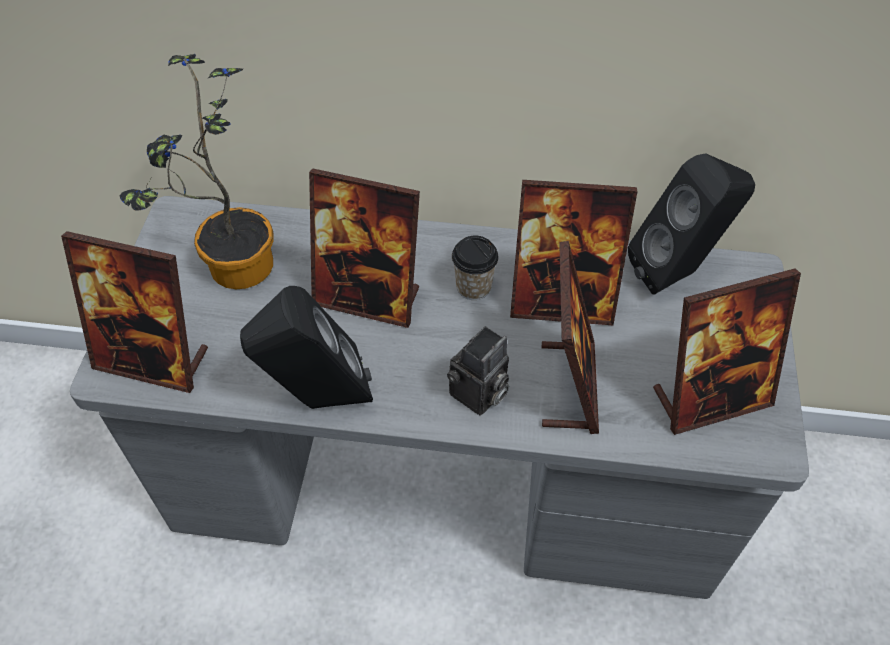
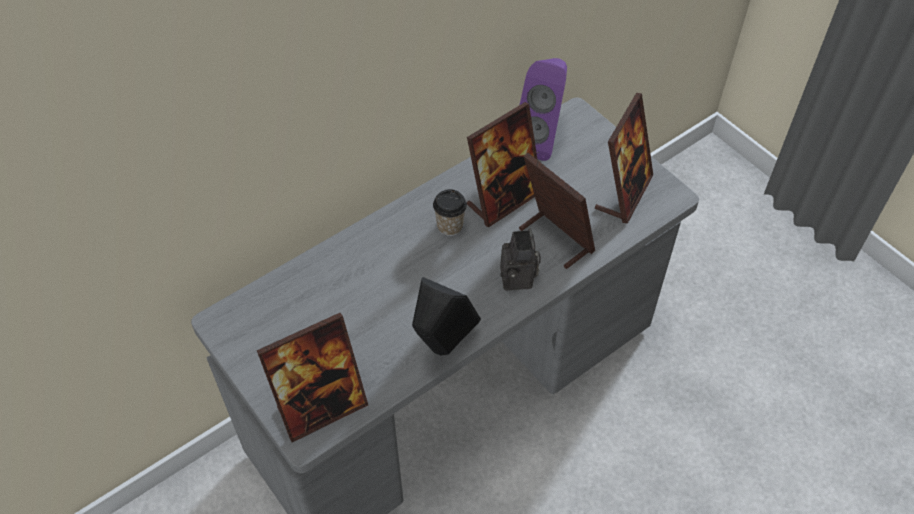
camera: 45 degrees left, 0 degrees up
(232, 270) = (301, 323): potted plant -> none
(368, 298) = (400, 276): picture frame -> none
(677, 272) = (541, 141): black speaker -> purple speaker

